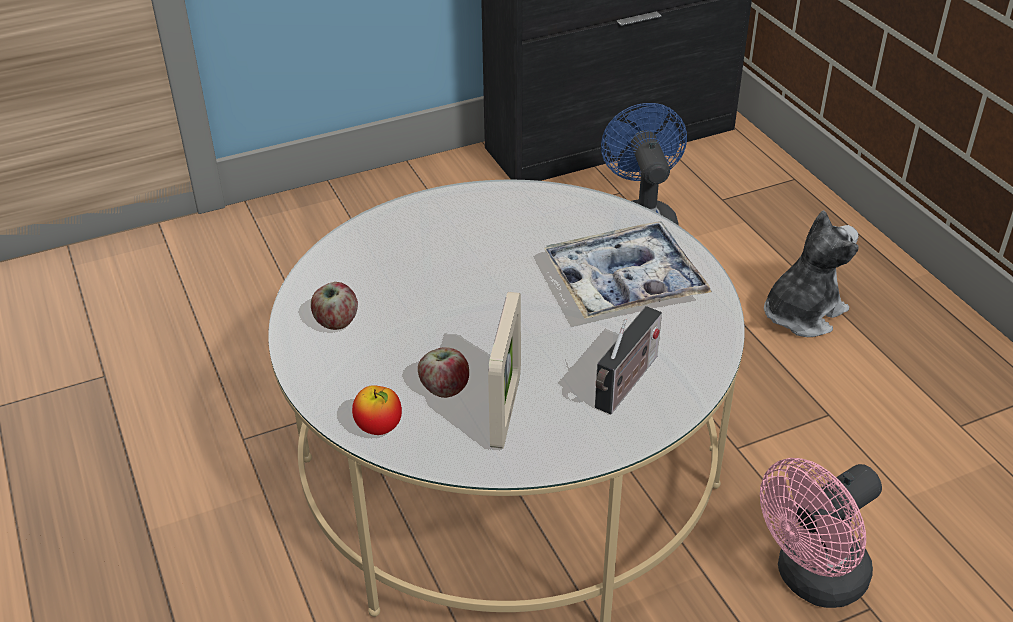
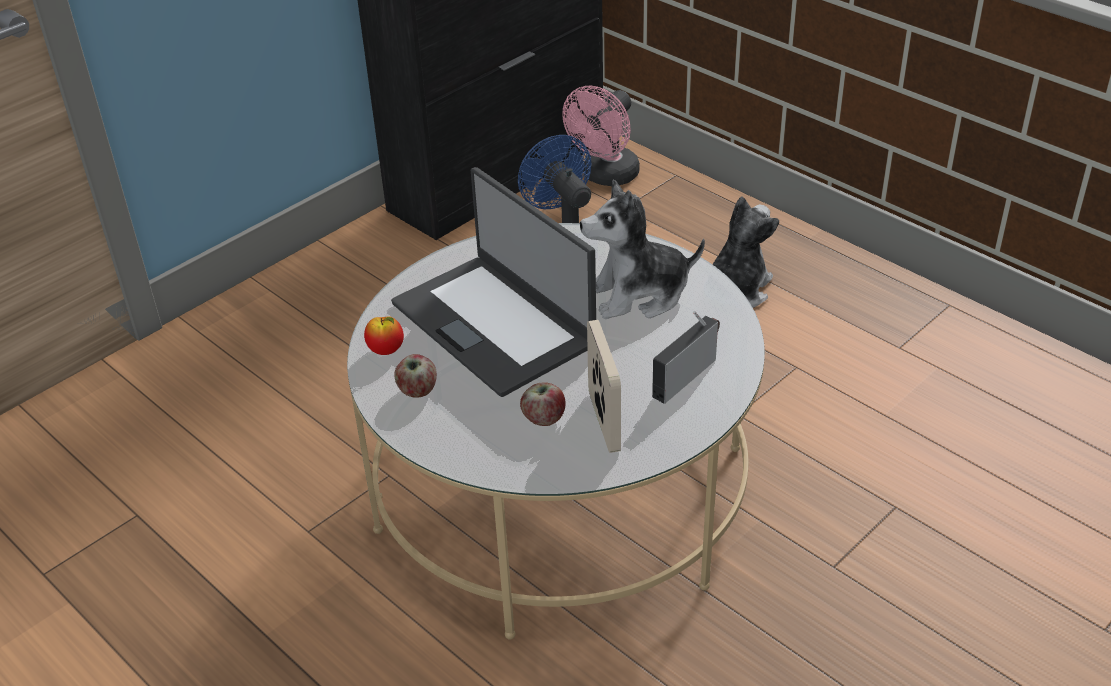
camera: 20 degrees left, 0 degrees up
(379, 428) = (509, 465): apple -> apple (386, 350)
(455, 274) = (494, 324): none -> laptop
(624, 283) = (638, 294): tray -> plush toy
(625, 385) = (686, 375): radio -> radio turned 150 degrees counterclockwise
(812, 580) = (843, 500): pink fan -> pink fan (606, 177)

